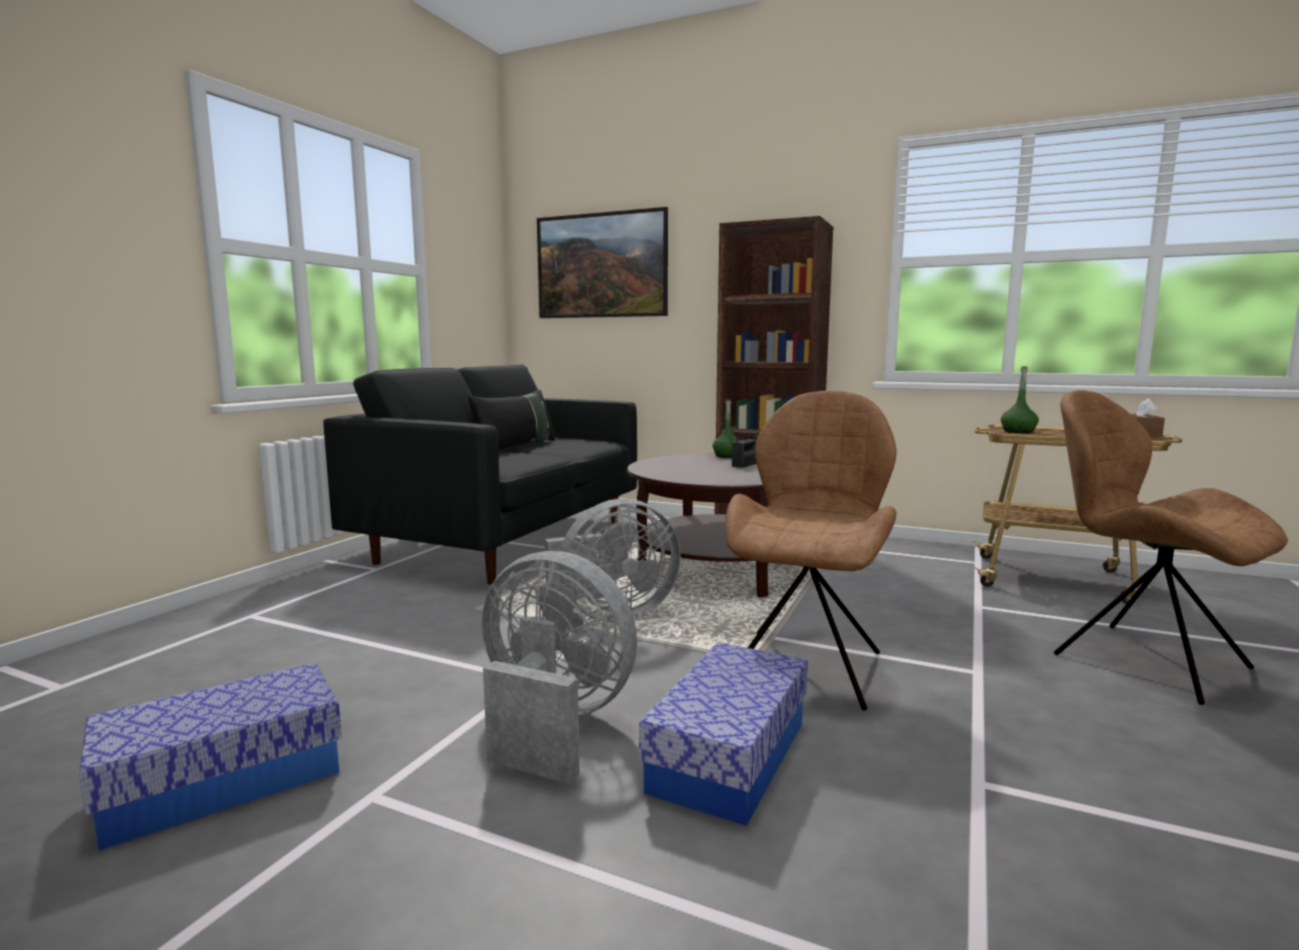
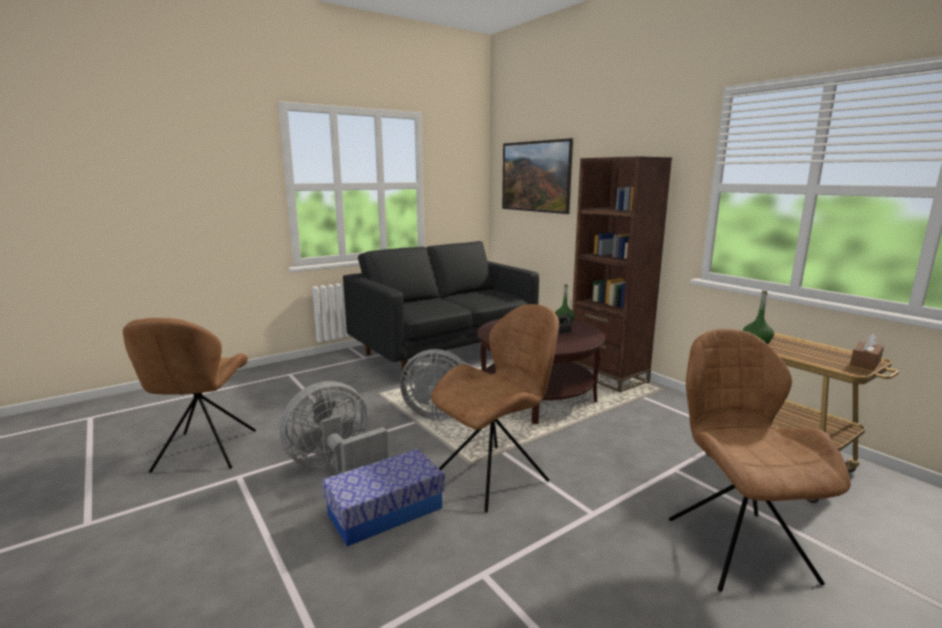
camera: 30 degrees right, 5 degrees up
(223, 781) = (204, 452): storage box -> brown chair
(516, 446) = (454, 296): black pillow -> none
(552, 723) = (336, 467): grey fan -> grey fan turned 90 degrees counterclockwise

